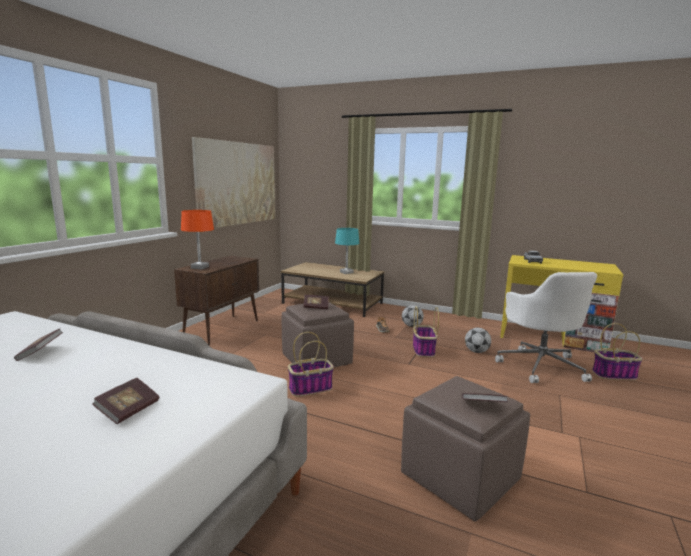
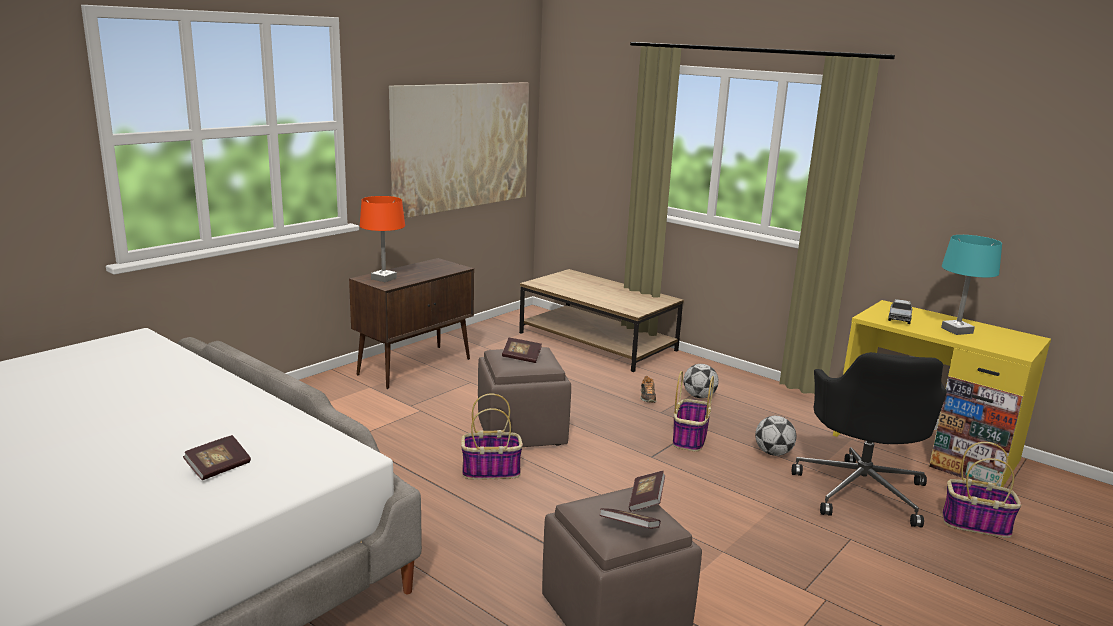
camera: 15 degrees right, 5 degrees up
(40, 352) = (158, 389): book -> book (646, 500)
(346, 272) = (619, 296): turquoise table lamp -> turquoise table lamp (957, 330)
(540, 365) = (861, 490): white office chair -> black office chair

